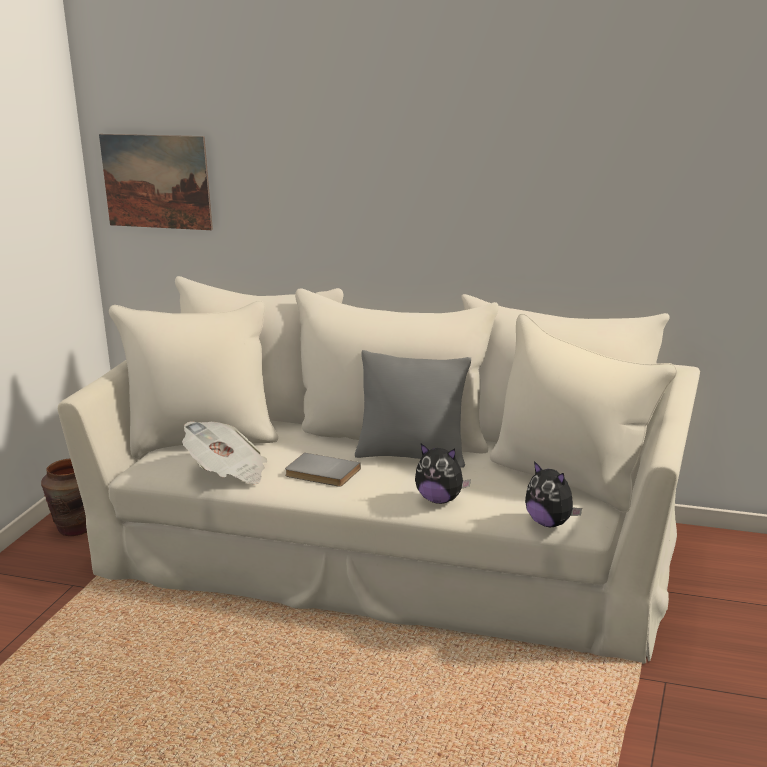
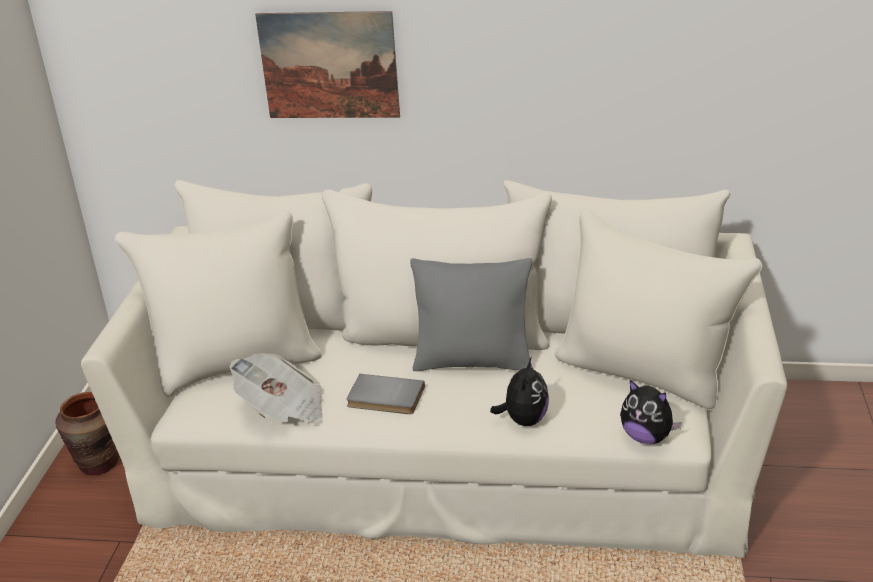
camera: 10 degrees left, 10 degrees up
(156, 181) = (133, 70): picture -> picture (329, 65)
(440, 500) = (524, 420): plush toy -> plush toy turned 90 degrees counterclockwise

